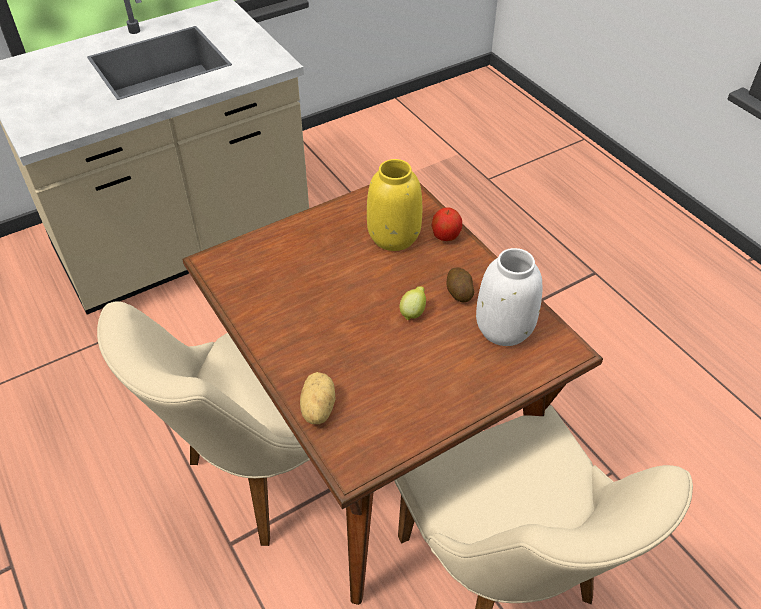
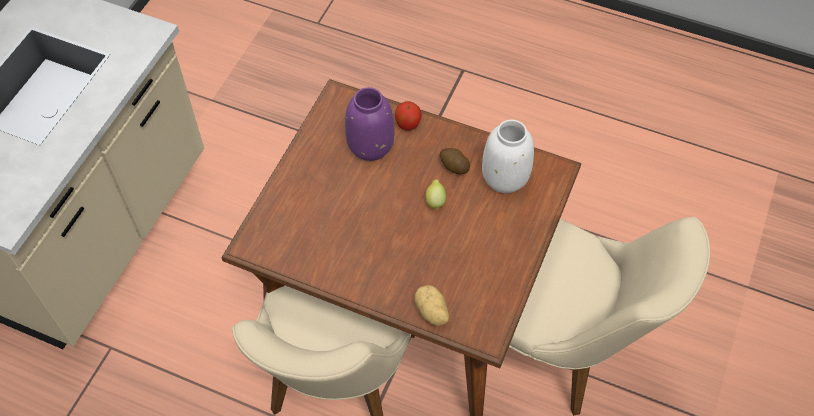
camera: 35 degrees left, 10 degrees up
(394, 236) = (370, 145): yellow vase -> purple vase

